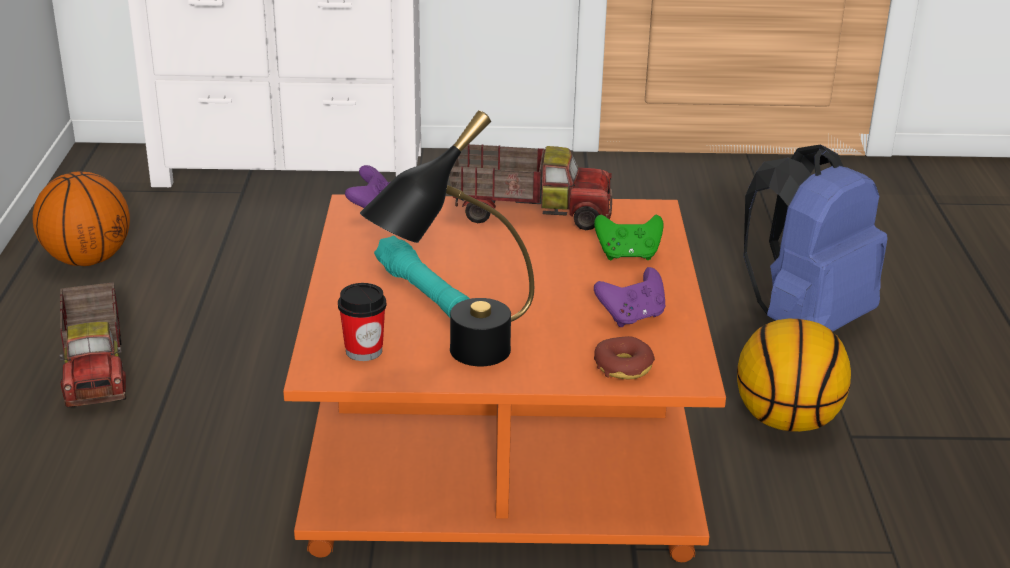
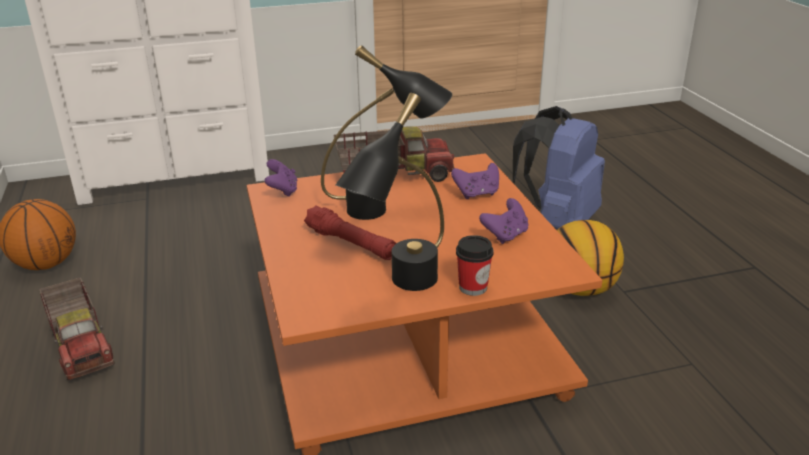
camera: 15 degrees left, 0 degrees up
(364, 351) = (329, 294): cup -> cup (473, 287)
(423, 293) = (351, 243): turquoise flashlight -> red flashlight
(493, 257) = (386, 210): none -> black table lamp
(623, 366) = (521, 271): donut -> none
(628, 255) = (477, 194): green game controller -> purple game controller

